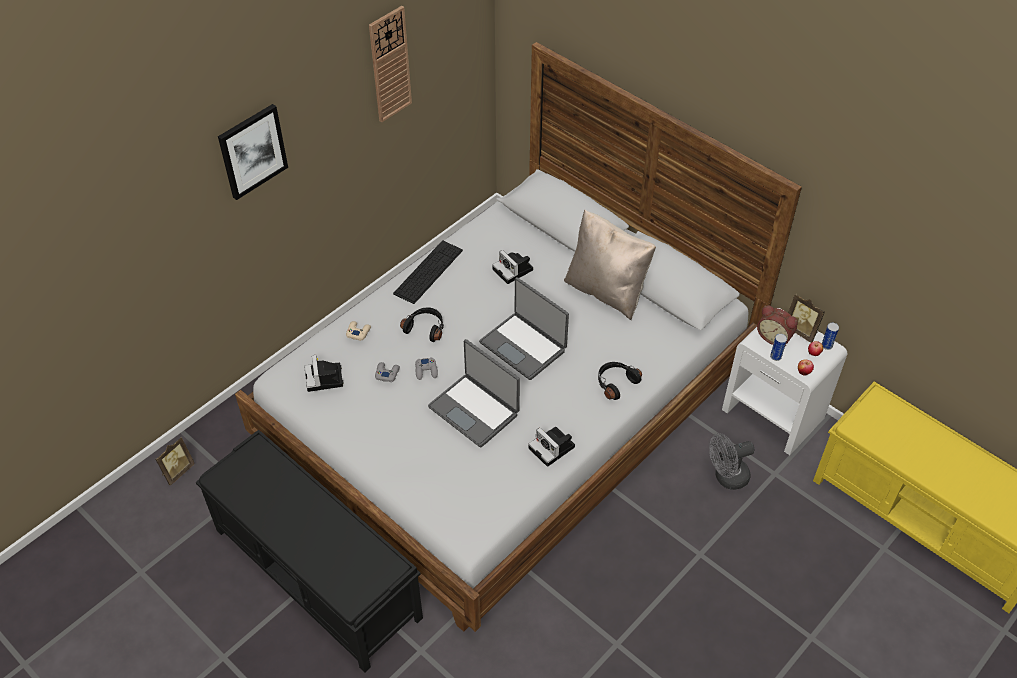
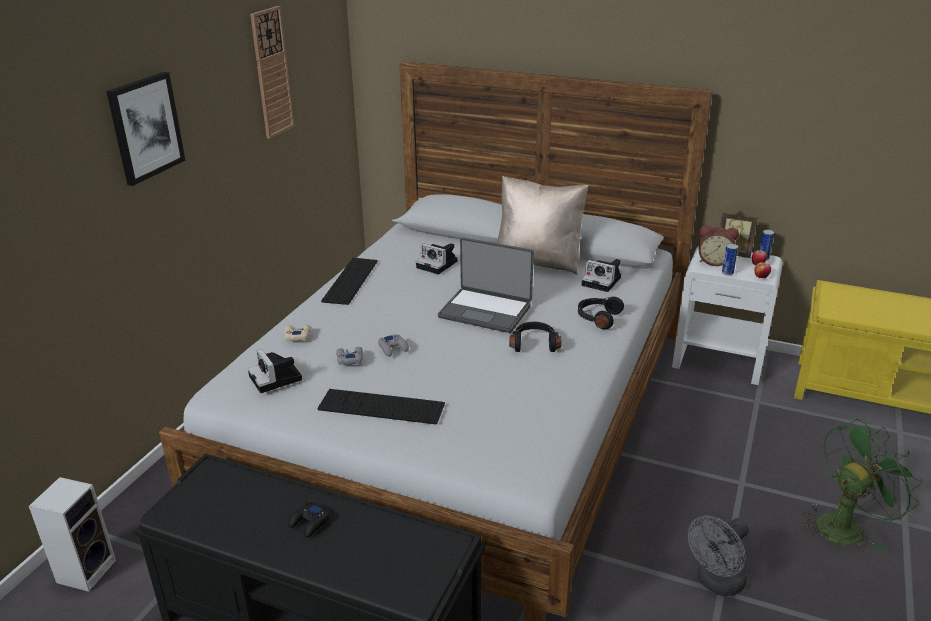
camera: 20 degrees left, 20 degrees down
(177, 471) = (87, 569): picture frame -> speaker
(307, 518) = (309, 523): none -> black game controller
(390, 432) = (381, 406): none -> keyboard
(425, 328) = (372, 318): black headphones -> black headphones (534, 344)
(475, 410) = (467, 368): laptop -> none
(553, 448) = (573, 378): camera -> camera (603, 281)
(726, 478) = (716, 415): grey fan -> grey fan (716, 583)
(758, 622) = (845, 525): none -> green fan

